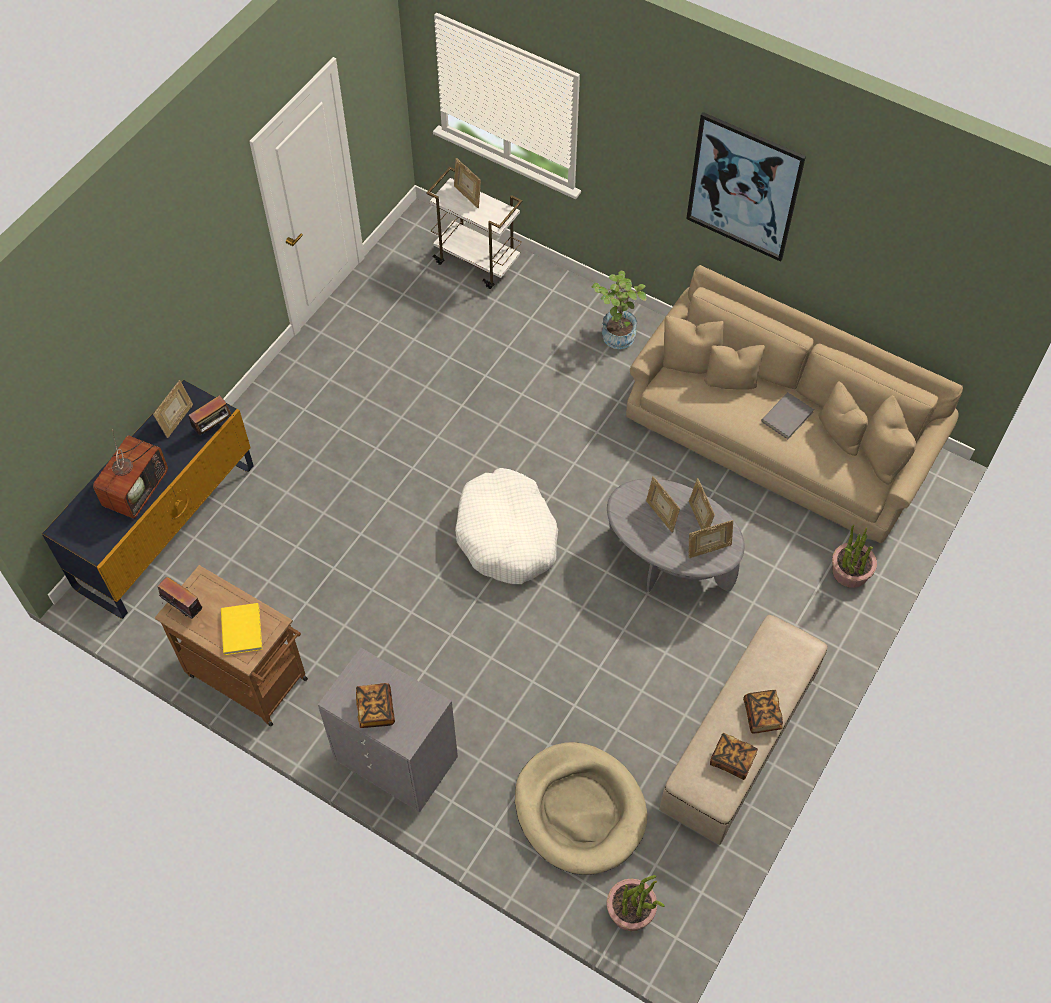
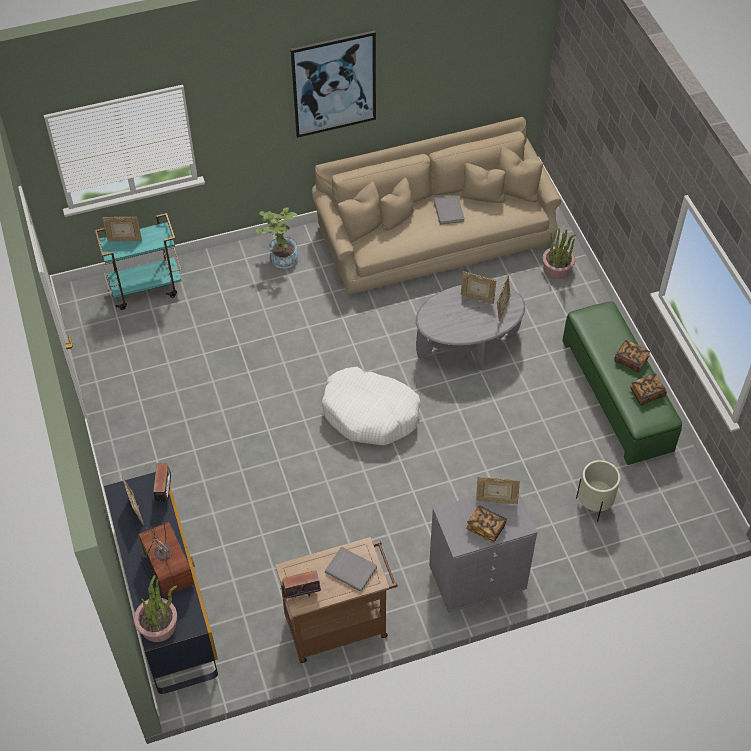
camera: 50 degrees left, 5 degrees down
(243, 630) = (351, 569): yellow book -> grey book
(477, 264) = (147, 290): white cart -> turquoise cart
(579, 810) = (594, 505): beige dog bed -> beige planter
(631, 910) = (679, 523): potted plant -> potted plant (158, 625)
(660, 515) = (457, 314): picture frame -> picture frame (496, 500)
(740, 740) = (617, 395): beige bench -> green bench

